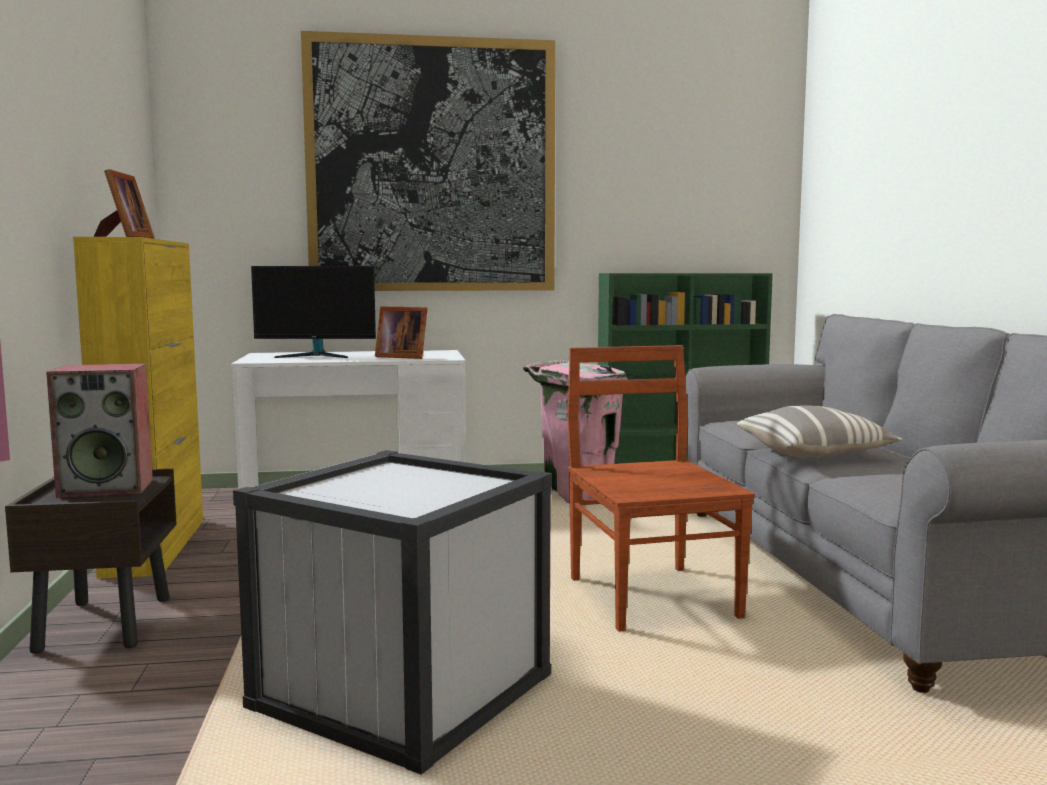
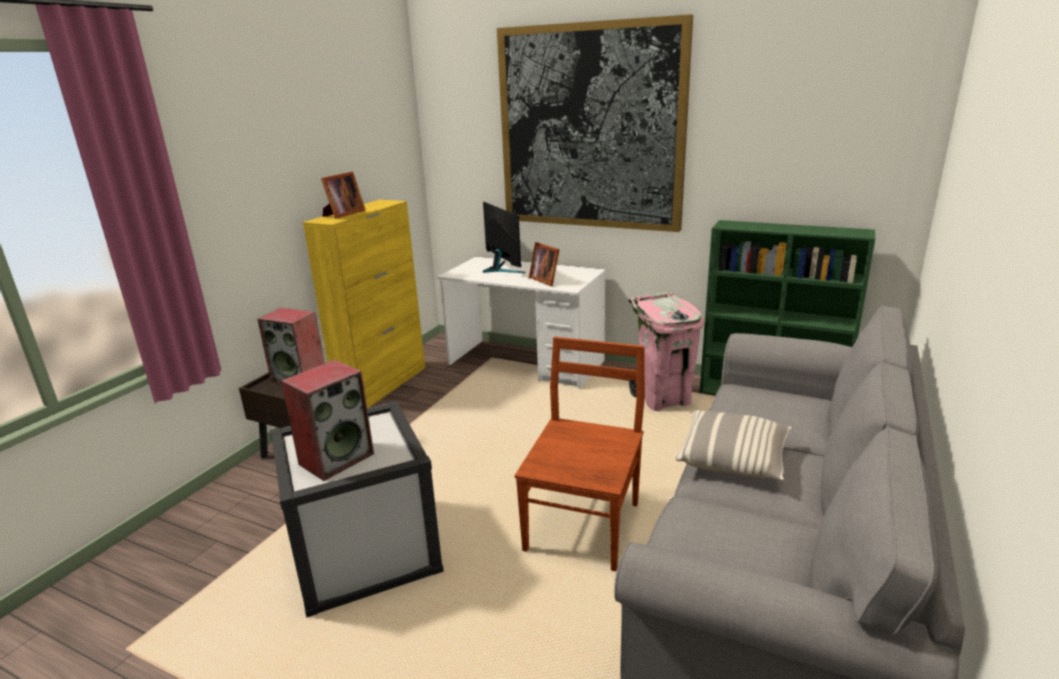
camera: 35 degrees right, 15 degrees up
(316, 355) = (501, 269): monitor -> monitor turned 150 degrees counterclockwise
(404, 496) = (337, 458): none -> speaker

